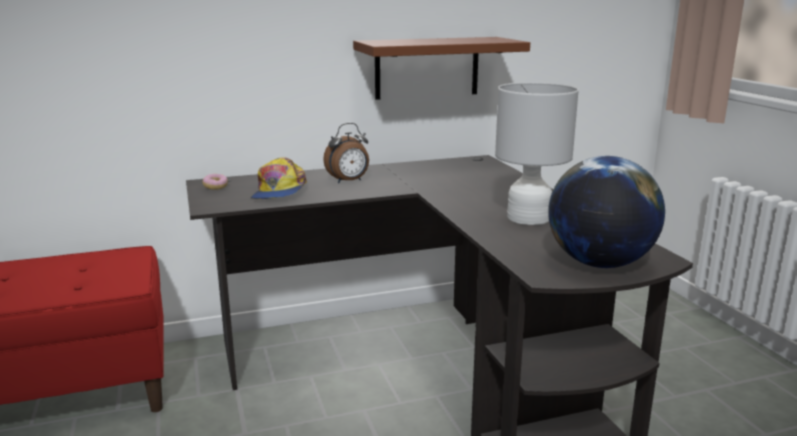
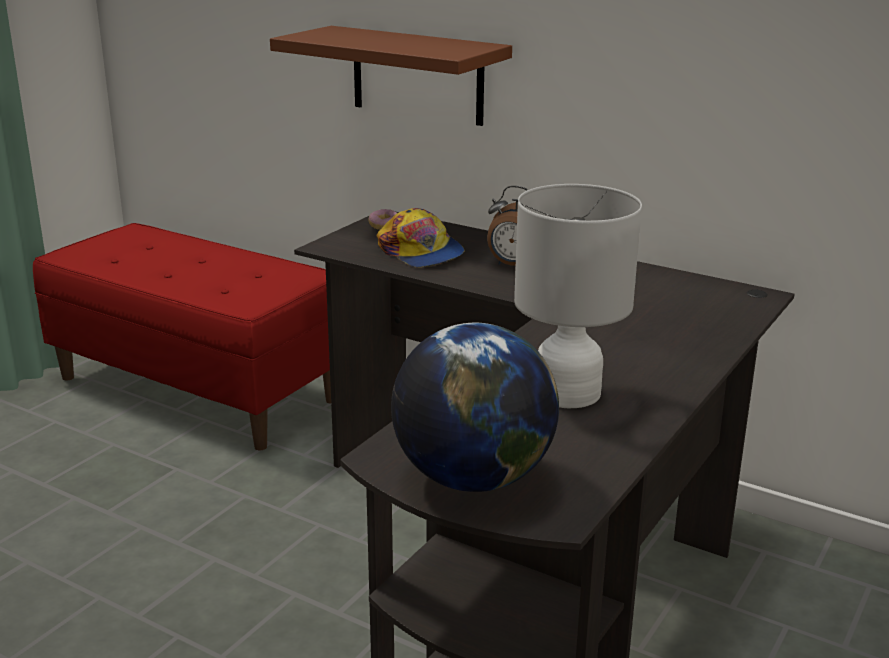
camera: 50 degrees right, 5 degrees up
(279, 191) = (421, 252): cap -> cap turned 90 degrees counterclockwise
(427, 67) = (708, 128): brown shelf -> brown shelf (417, 75)

